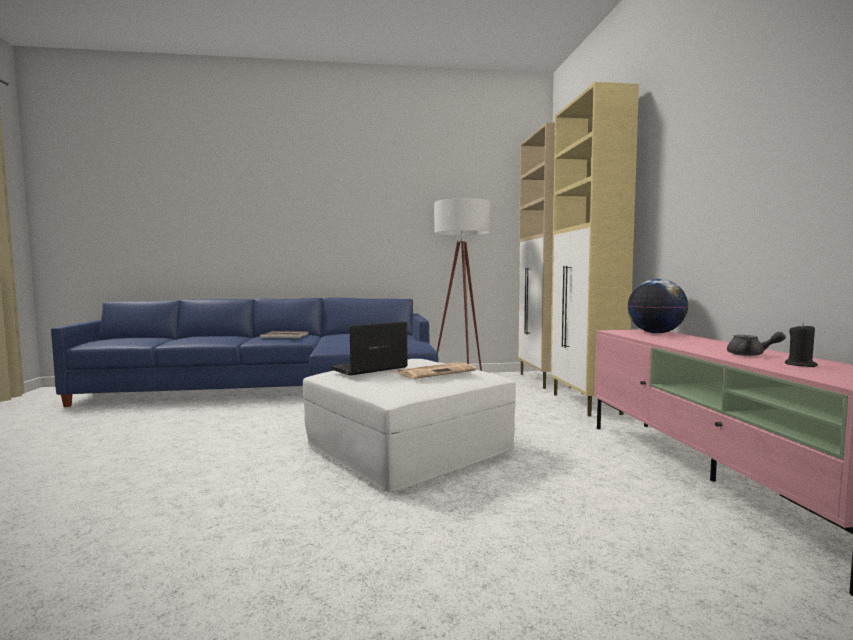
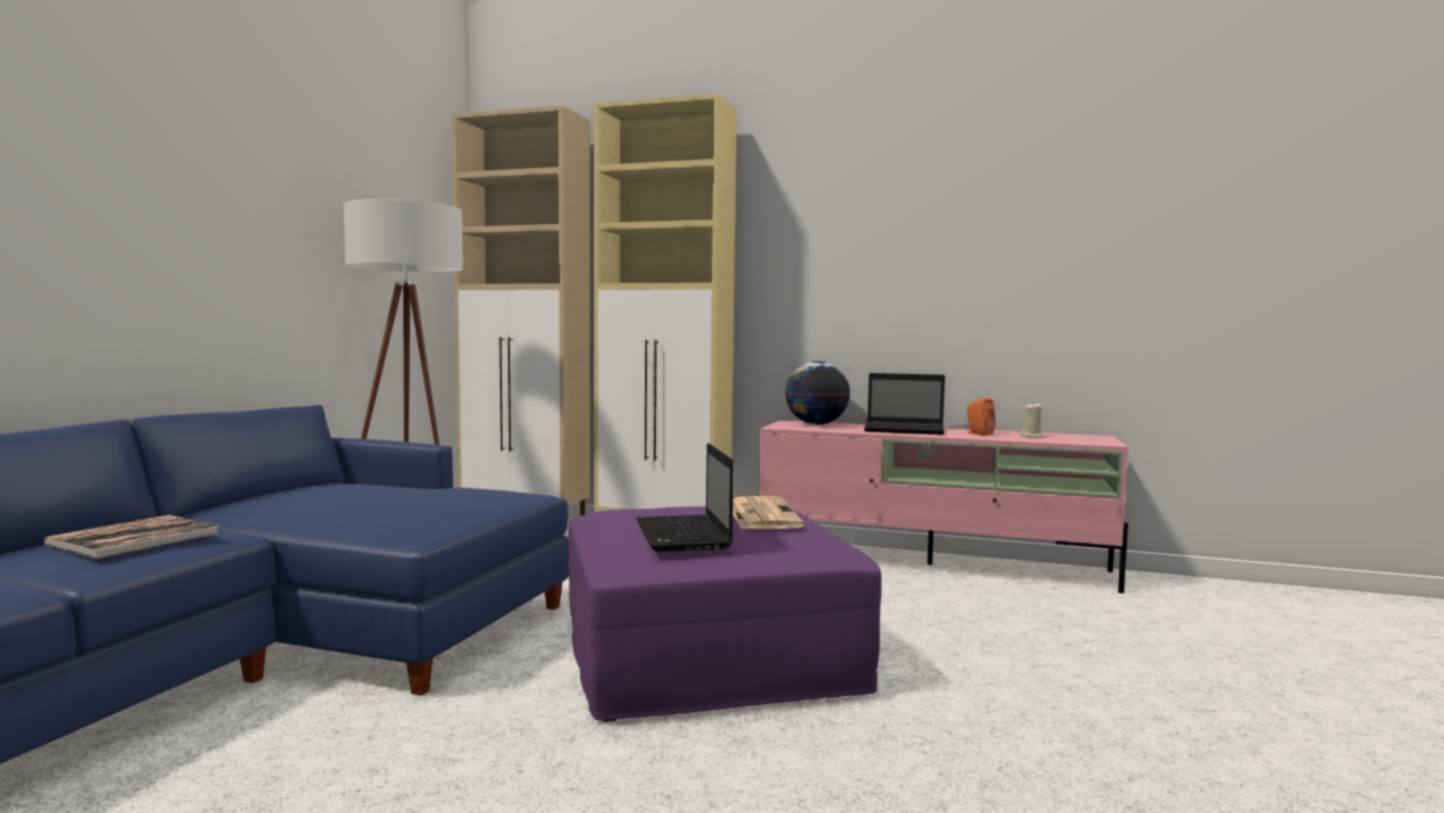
camera: 65 degrees left, 0 degrees up
(408, 447) = (706, 653): white ottoman -> purple ottoman
(696, 344) = (906, 430): none -> laptop
(751, 355) = (978, 434): grey teapot -> orange speaker
(800, 365) = (1031, 436): black candle -> beige candle

